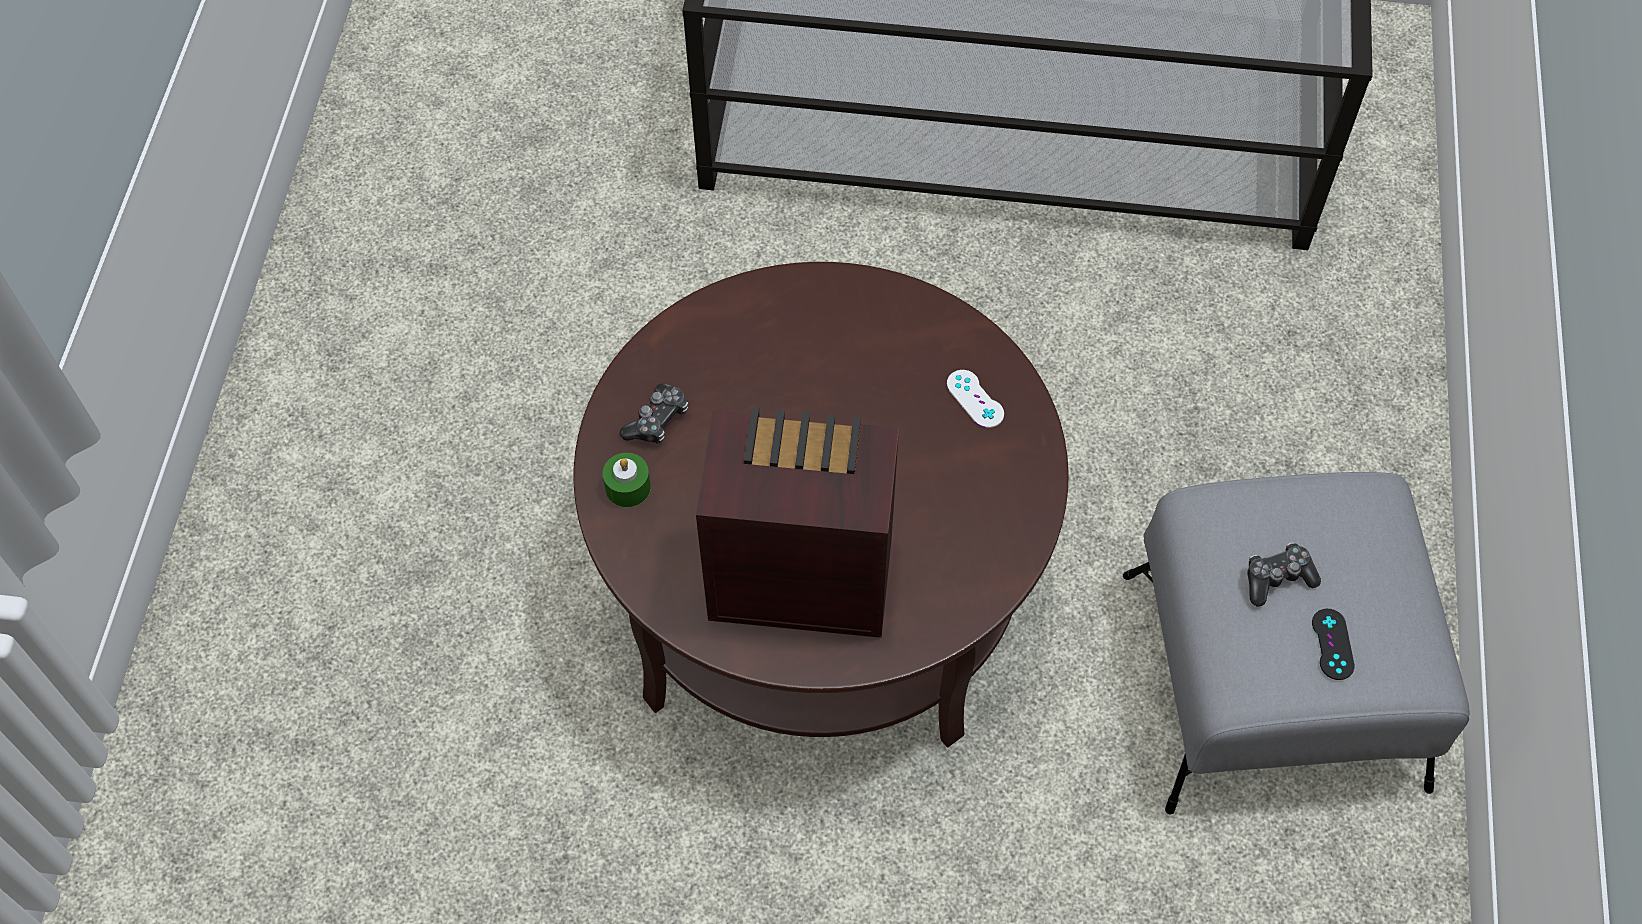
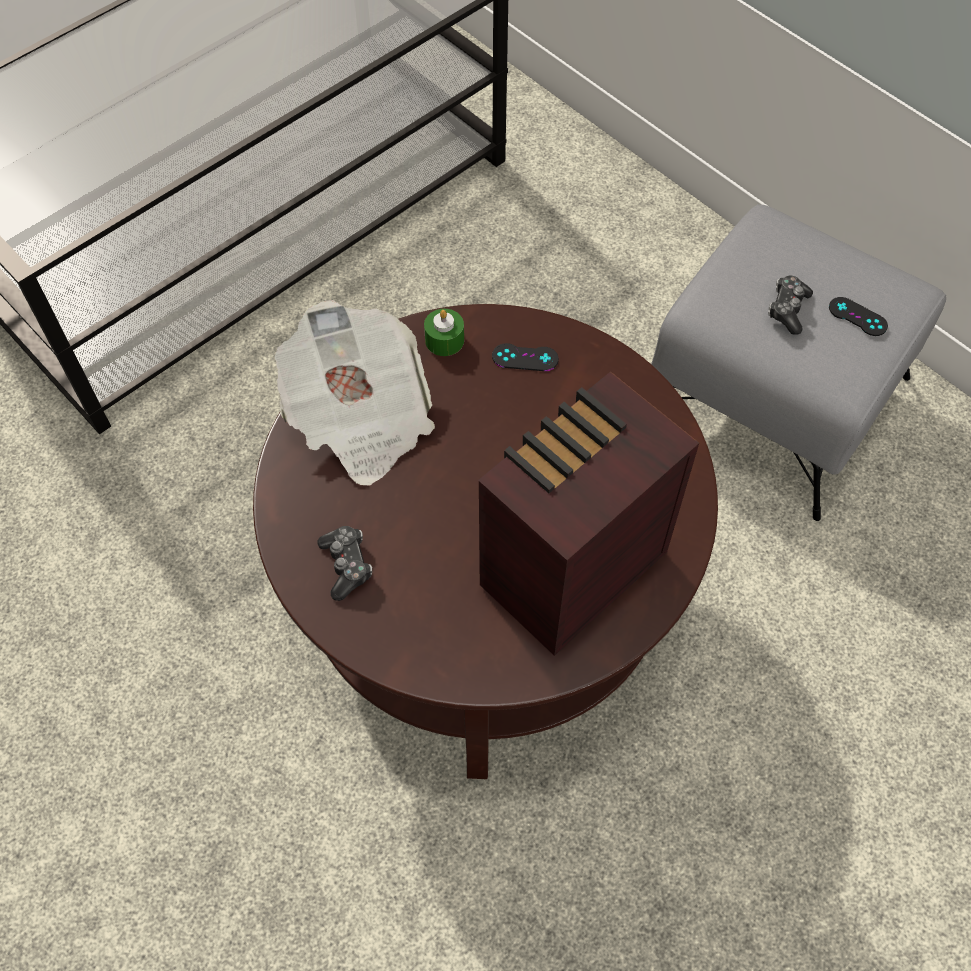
camera: 50 degrees left, 0 degrees up
(628, 487) = (385, 628): green candle -> green candle (444, 340)
(798, 327) = (360, 417): none -> newspaper
(975, 399) = (525, 358): white game controller -> black game controller

